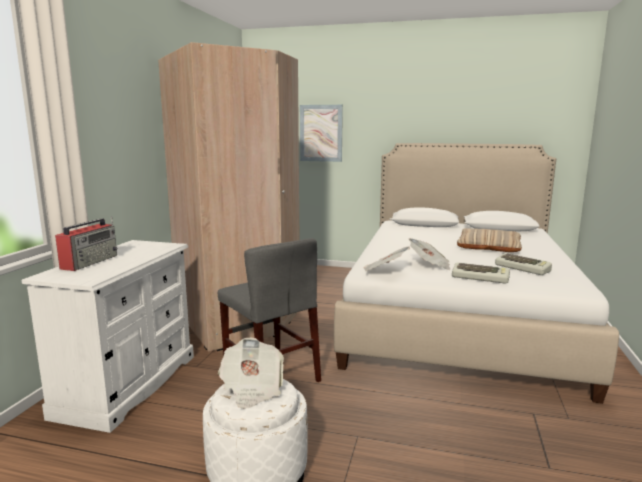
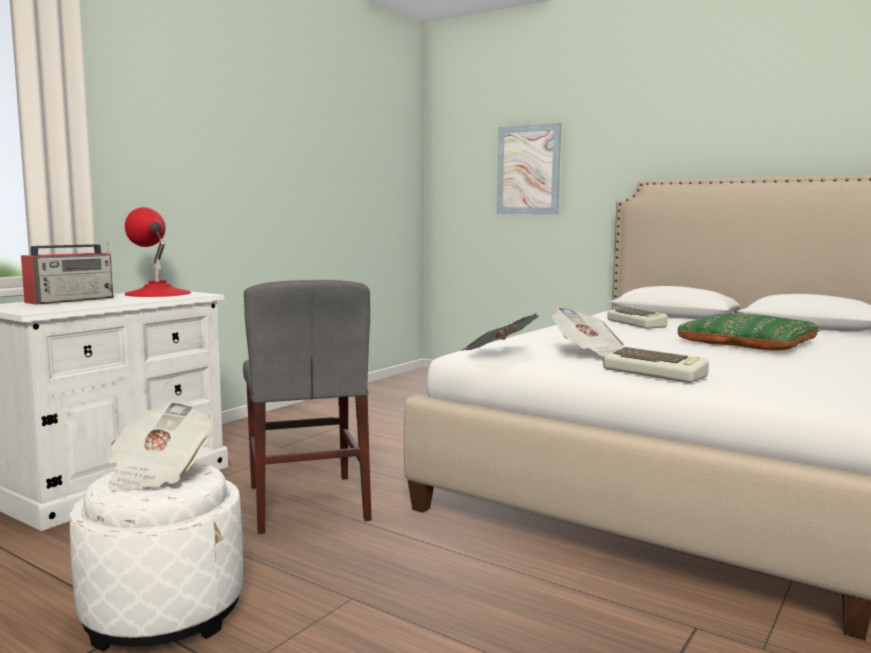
camera: 20 degrees right, 5 degrees down
(138, 247) = (157, 293): none -> red table lamp
(241, 318) = (338, 431): beige wardrobe -> none
(489, 246) = (747, 342): beige pillow -> green pillow
(523, 268) = (763, 370): keyboard -> keyboard (638, 323)

